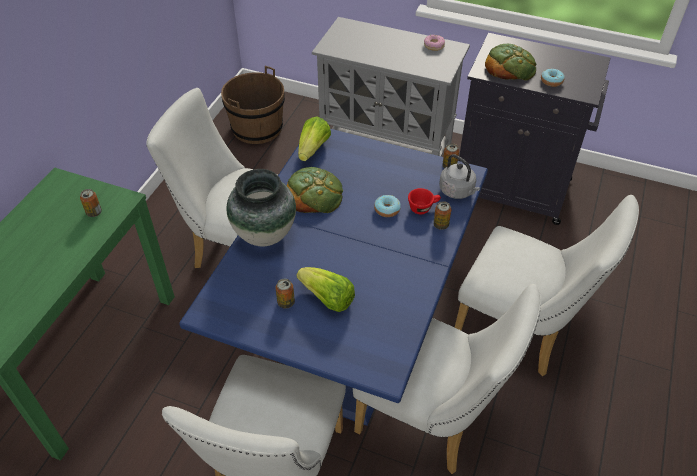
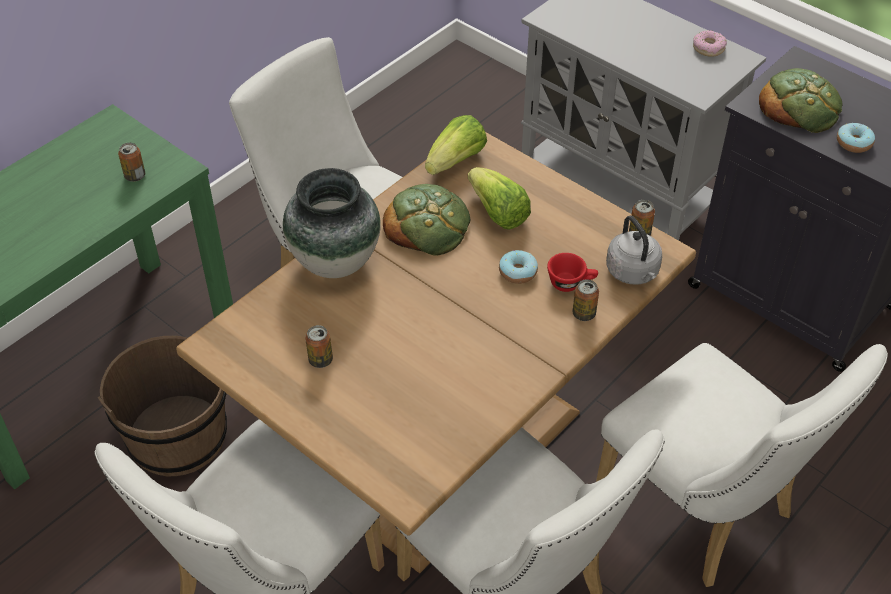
camera: 20 degrees right, 0 degrees up
(257, 128) = (446, 113): brown bucket -> brown bucket (178, 437)
(327, 299) = (377, 370): lettuce -> lettuce (497, 213)
(348, 339) = (445, 447): blue dining table -> brown dining table

